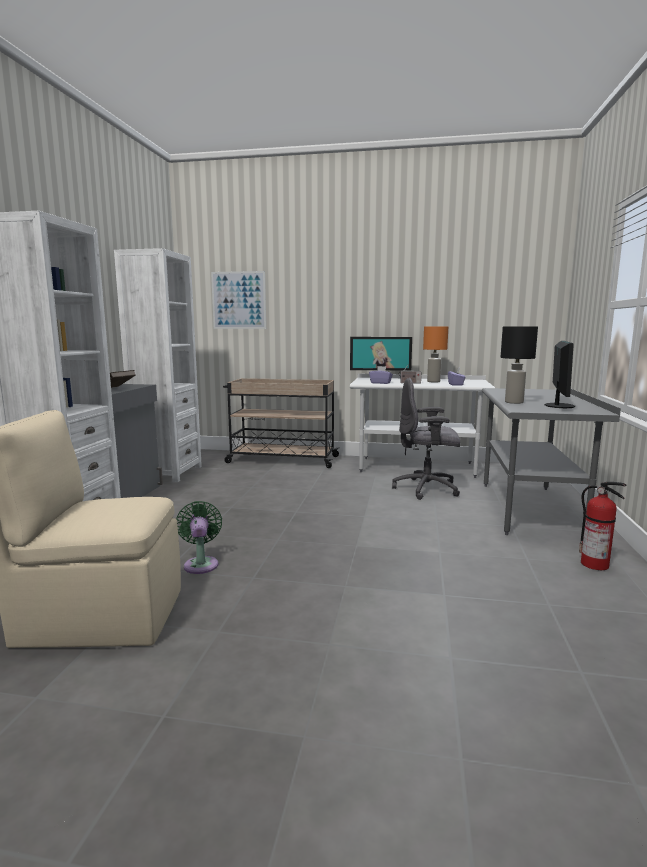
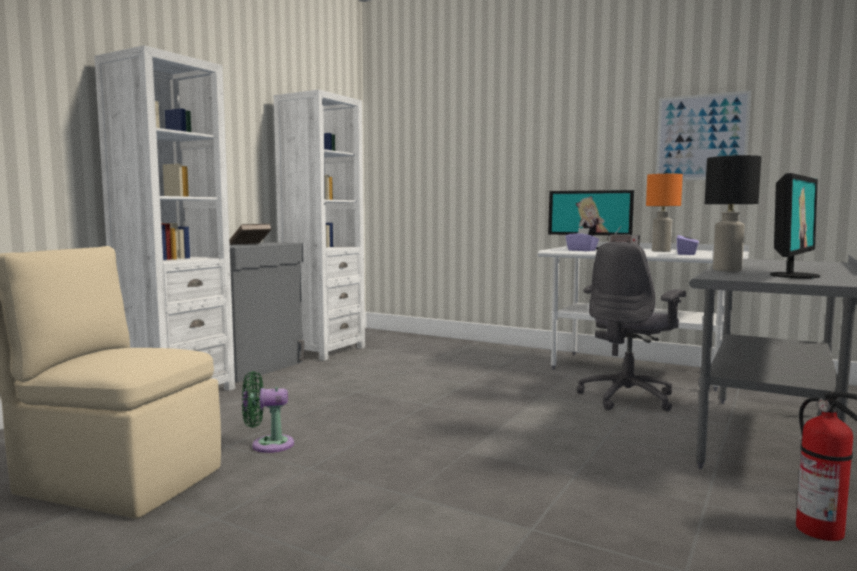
camera: 20 degrees right, 5 degrees down
(201, 563) = (268, 445): green fan -> green fan turned 105 degrees counterclockwise
(239, 300) = (428, 152): picture -> picture (701, 137)
(281, 459) = (464, 347): beige cart -> none
(427, 489) = (628, 398): grey office chair -> grey office chair turned 75 degrees counterclockwise

